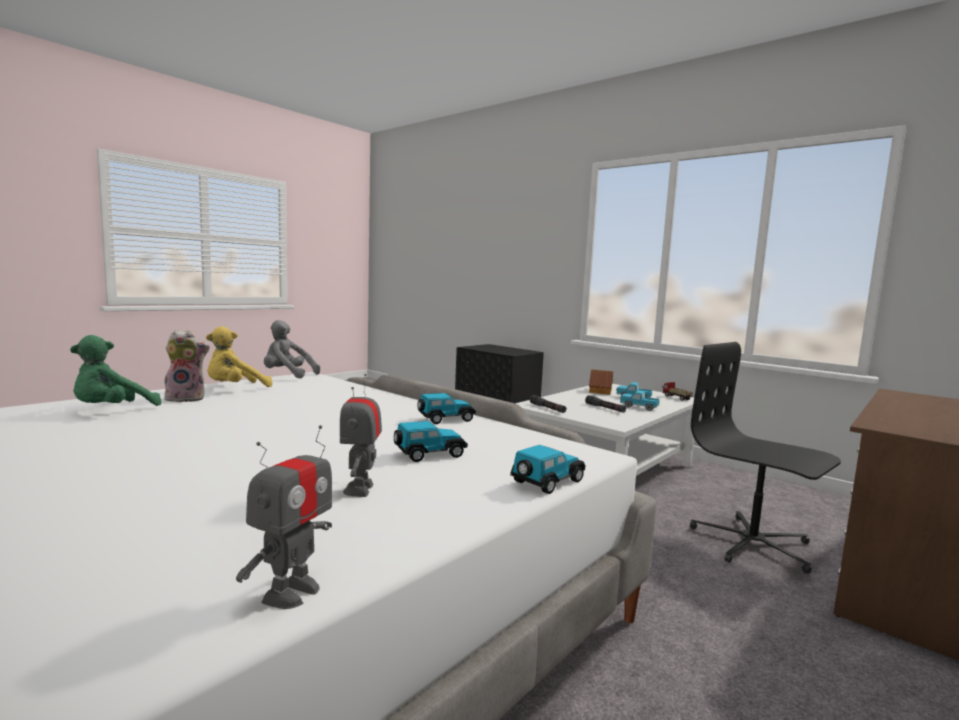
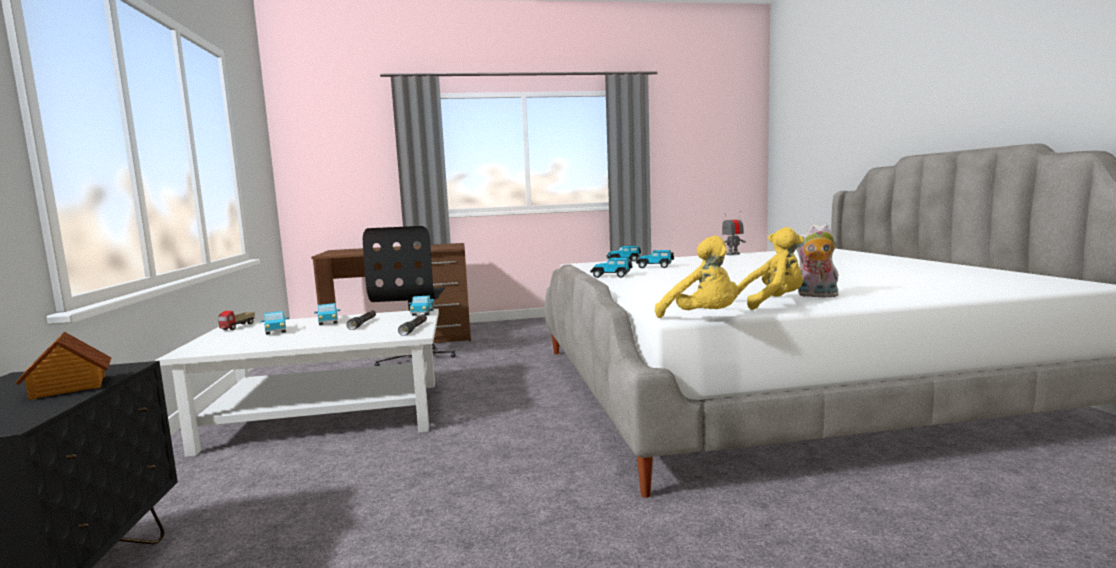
camera: 140 degrees left, 0 degrees up
(112, 411) = (871, 290): green plush toy -> none
(287, 375) = (703, 318): grey plush toy -> yellow plush toy
(360, 489) = (700, 262): toy robot -> none
(599, 391) = (257, 343): toy house -> toy house (68, 387)
(608, 423) = (422, 313): none -> toy truck

